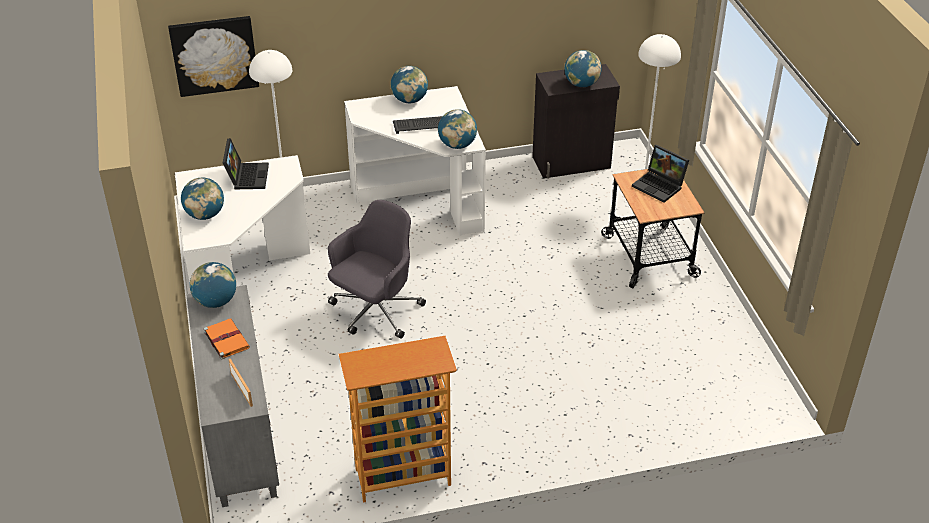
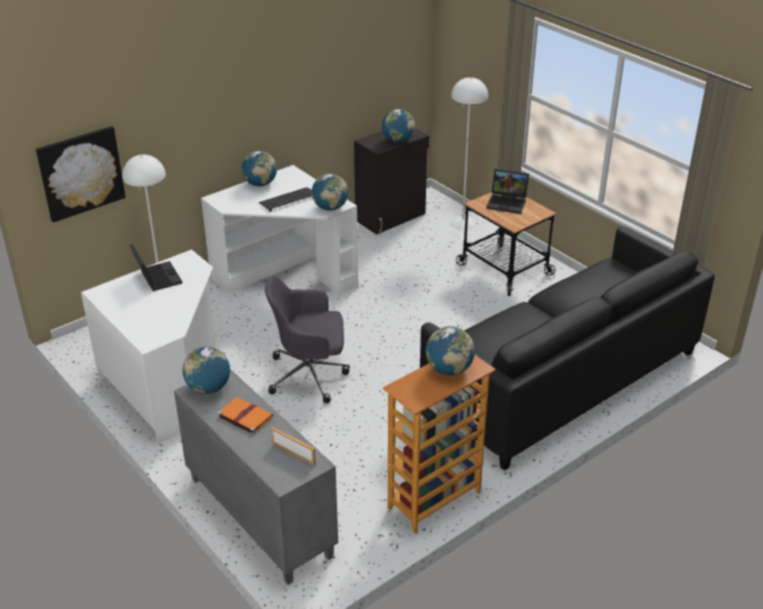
camera: 25 degrees left, 5 degrees down
(205, 215) = (140, 319): globe -> globe (449, 369)
(375, 311) = (310, 375): grey office chair -> grey office chair turned 105 degrees counterclockwise
(619, 397) = (562, 379): none -> black sofa

